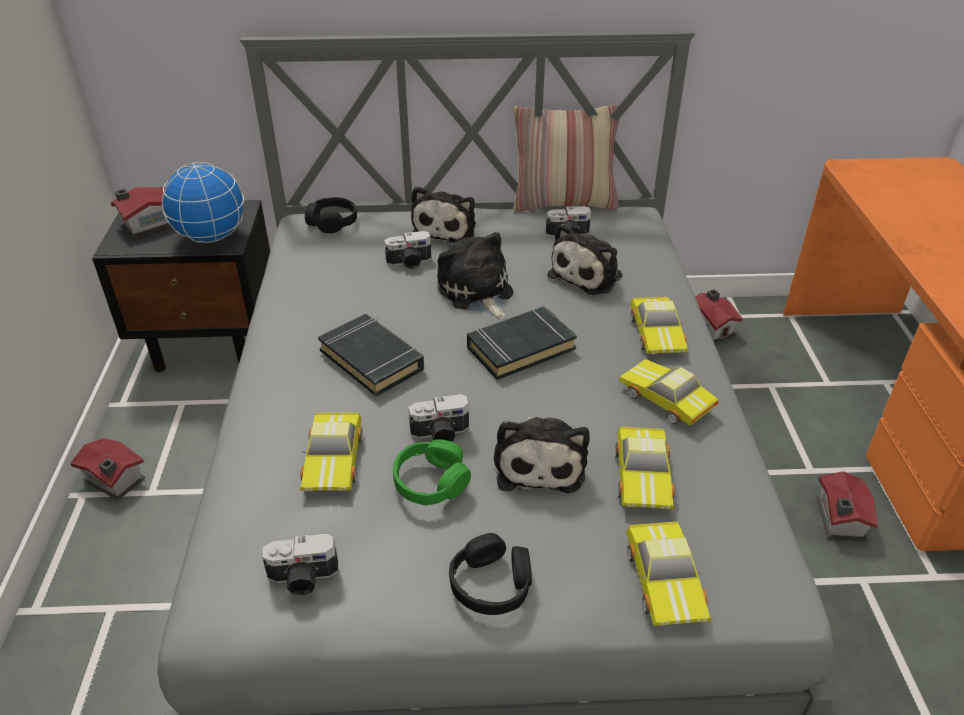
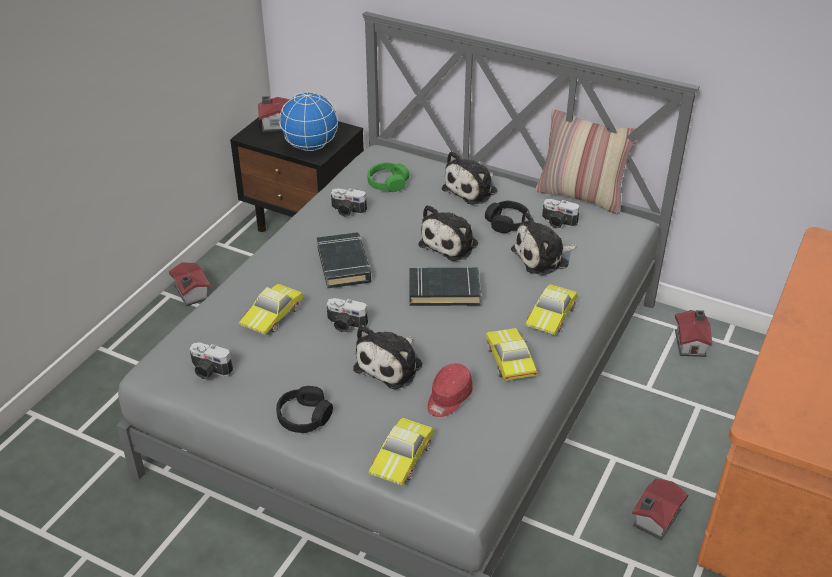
camera: 30 degrees right, 0 degrees up
(332, 222) = (397, 159): black headphones -> black headphones (507, 223)
(409, 262) = (425, 206): camera -> camera (347, 211)
(431, 481) = (316, 349): green headphones -> green headphones (387, 183)
(476, 293) = (451, 243): plush toy -> plush toy turned 150 degrees counterclockwise
(645, 475) = (448, 398): toy car -> red cap

